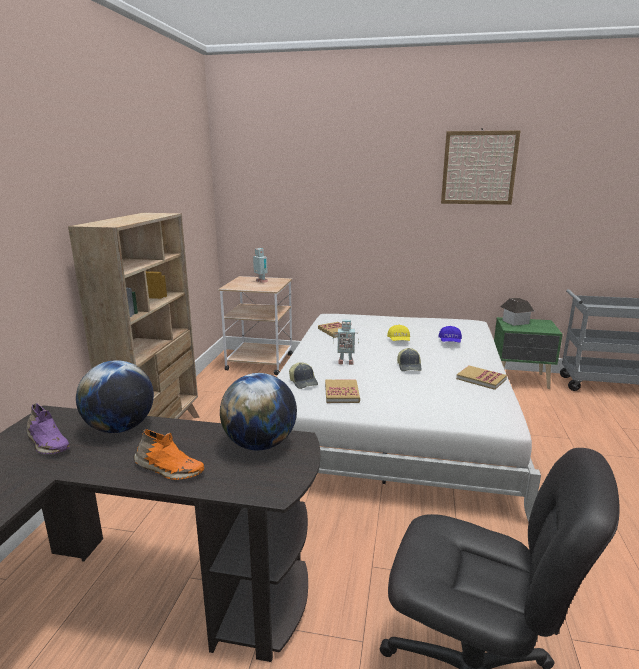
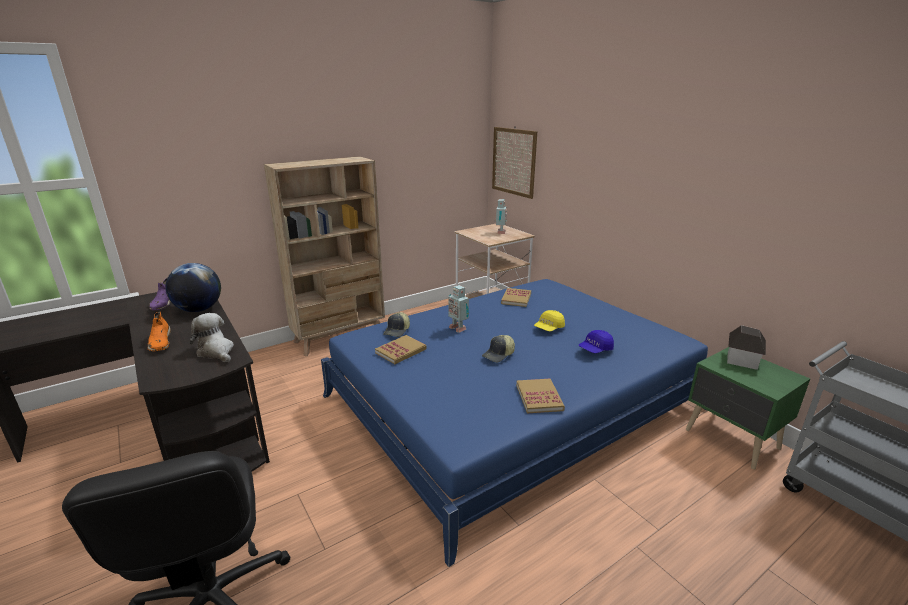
camera: 45 degrees right, 5 degrees up
(260, 444) = (216, 351): globe -> plush toy
(391, 416) = (511, 402): white bed -> blue bed
(479, 166) = (737, 132): picture -> picture (514, 160)

